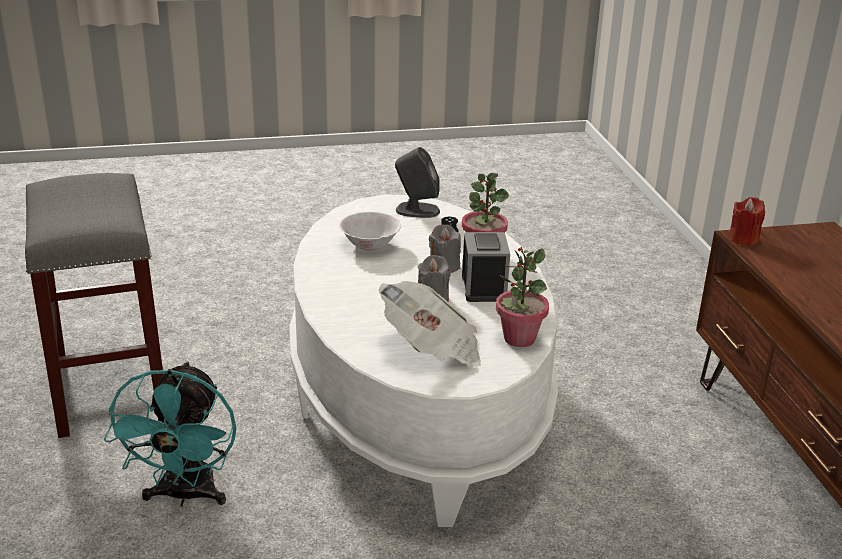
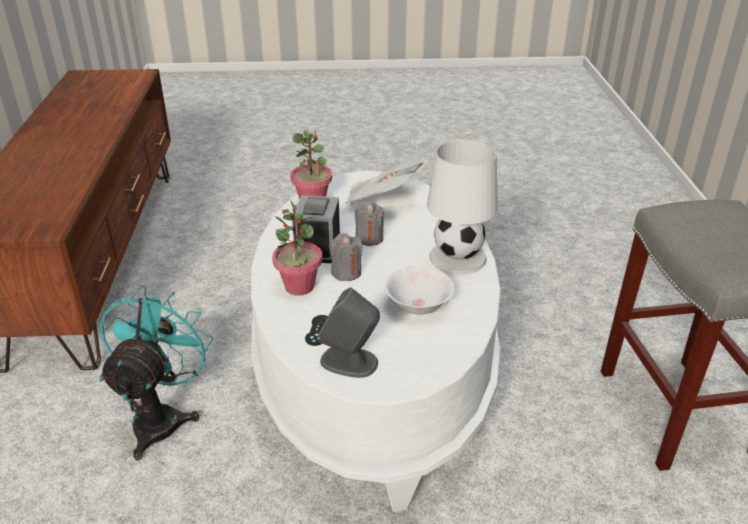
camera: 170 degrees left, 5 degrees up
(185, 496) = (560, 307): turquoise fan -> turquoise fan (162, 417)
(333, 286) = (458, 258): none -> white table lamp
(743, 239) = (50, 228): red candle -> none

